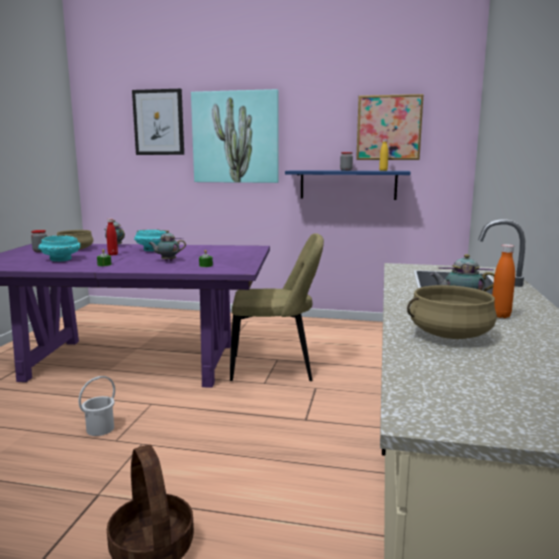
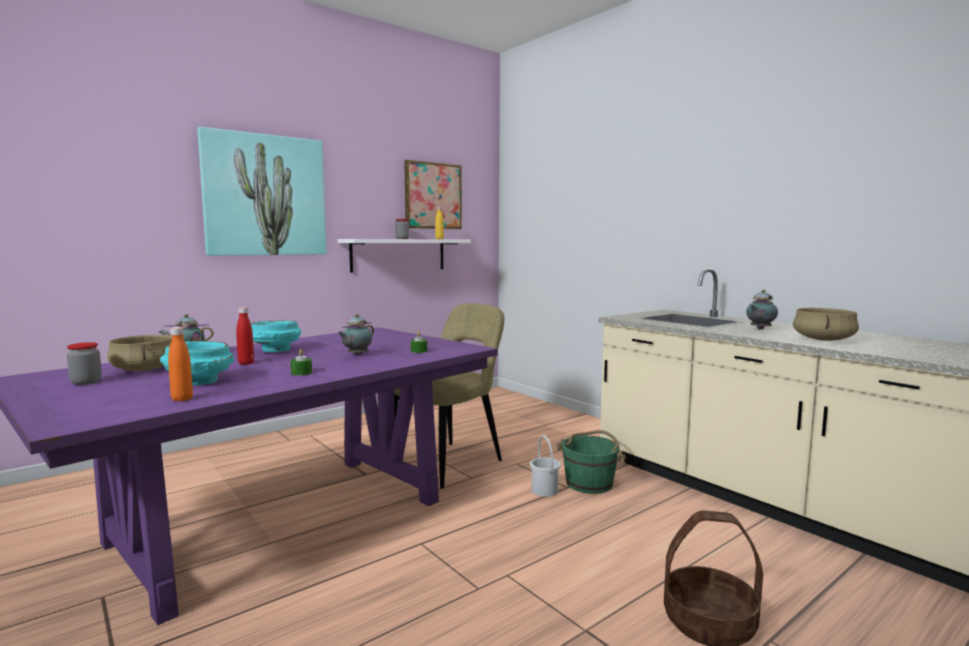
camera: 50 degrees left, 5 degrees down
(100, 429) = (435, 591): white bucket -> white bucket (545, 490)
(159, 122) = (136, 165): picture -> none
(328, 425) = (589, 483): none -> green bucket
(348, 184) = (398, 255): blue shelf -> white shelf
(500, 315) = (787, 329): orange bottle -> orange bottle (182, 399)

